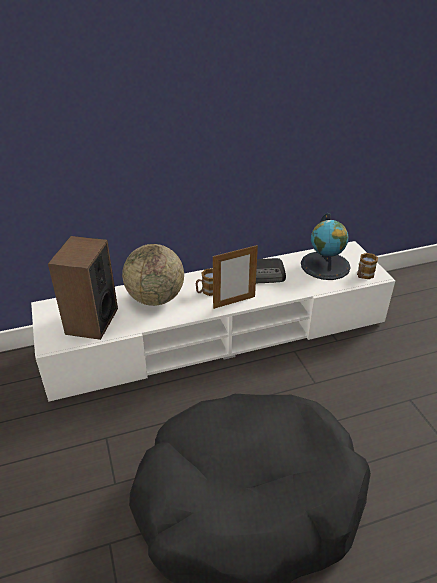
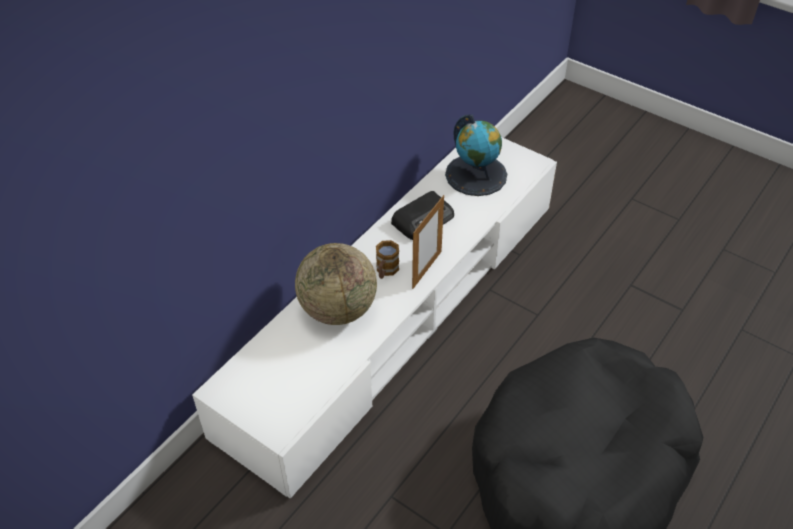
camera: 35 degrees left, 10 degrees up
(91, 321) = (296, 377): speaker -> none
(363, 276) = (523, 170): mug -> none

